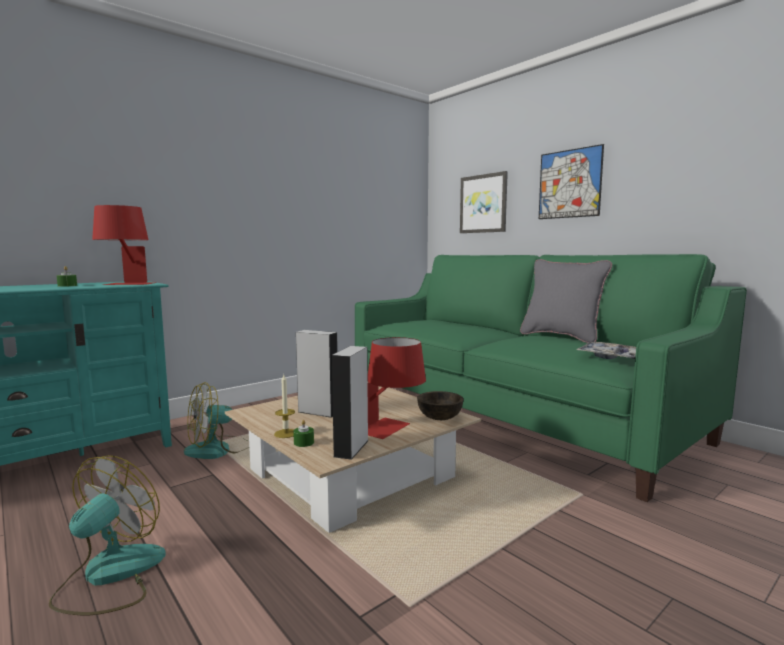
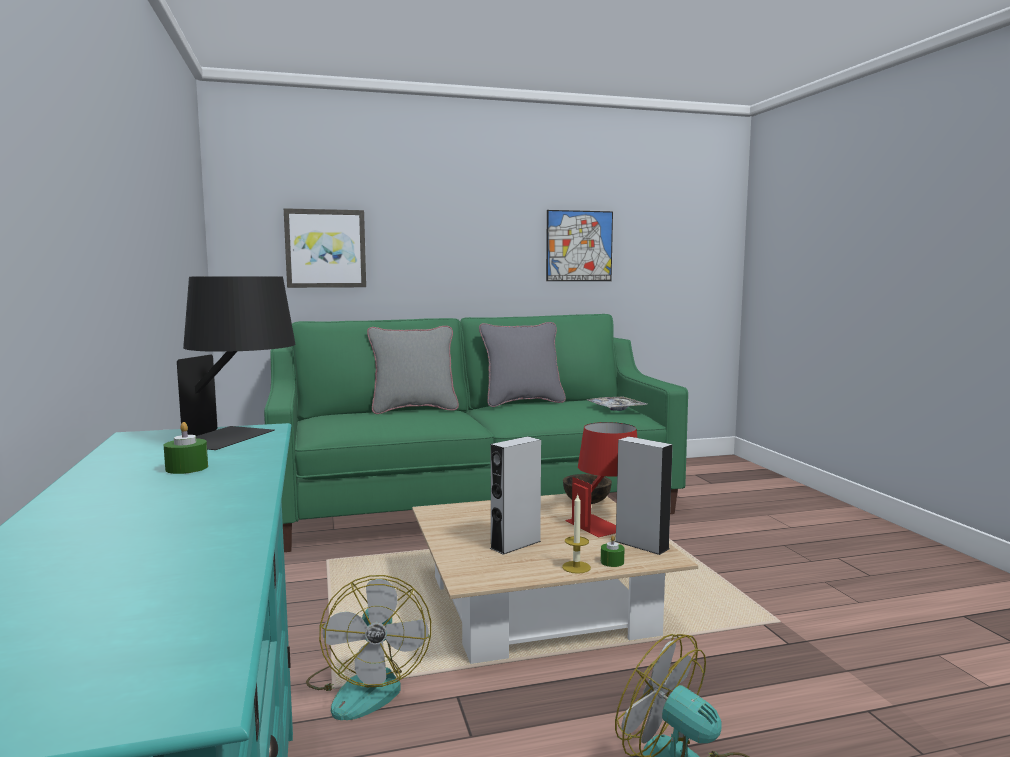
camera: 65 degrees left, 0 degrees up
(126, 284) = (240, 438): red table lamp -> black table lamp
(478, 326) = (414, 409): none -> grey pillow
(569, 184) = (449, 236): picture -> picture (579, 246)

